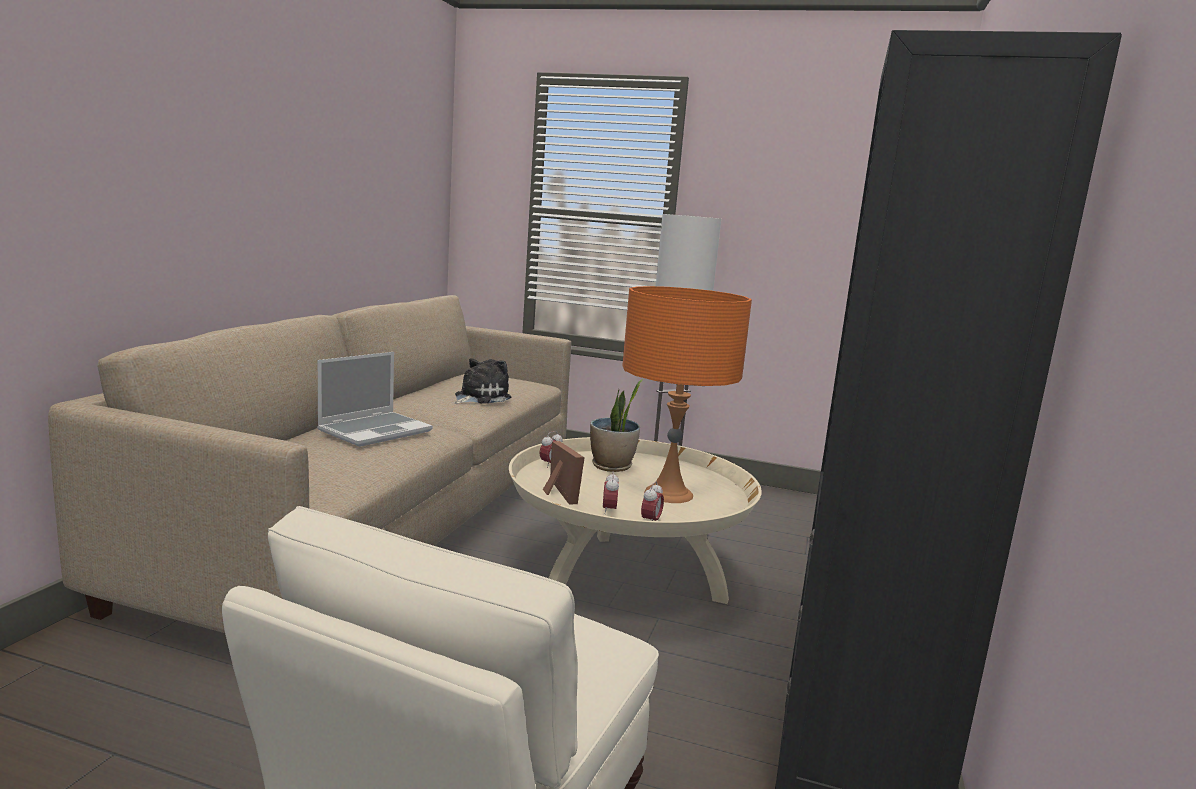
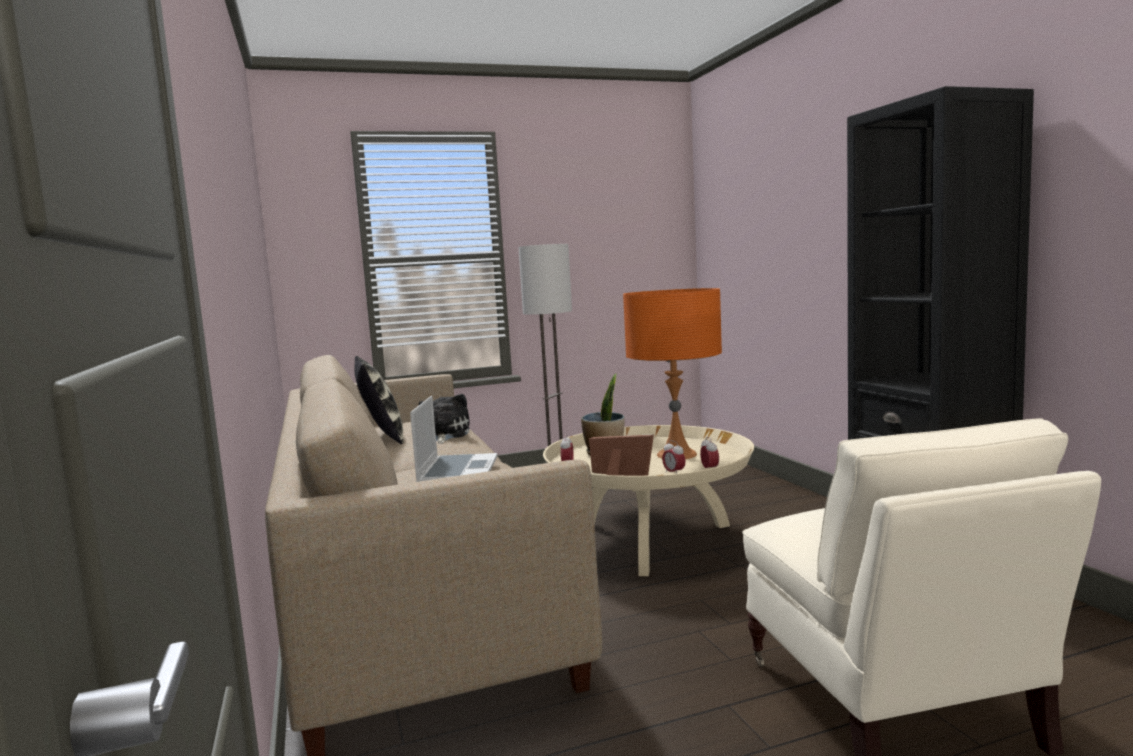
camera: 35 degrees left, 5 degrees down
(441, 384) = (382, 437): none -> pillow

